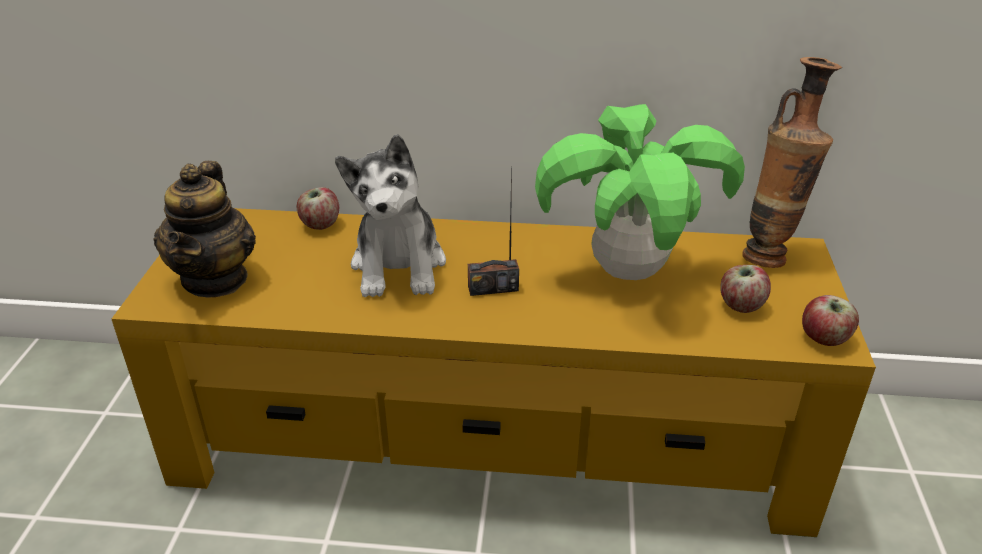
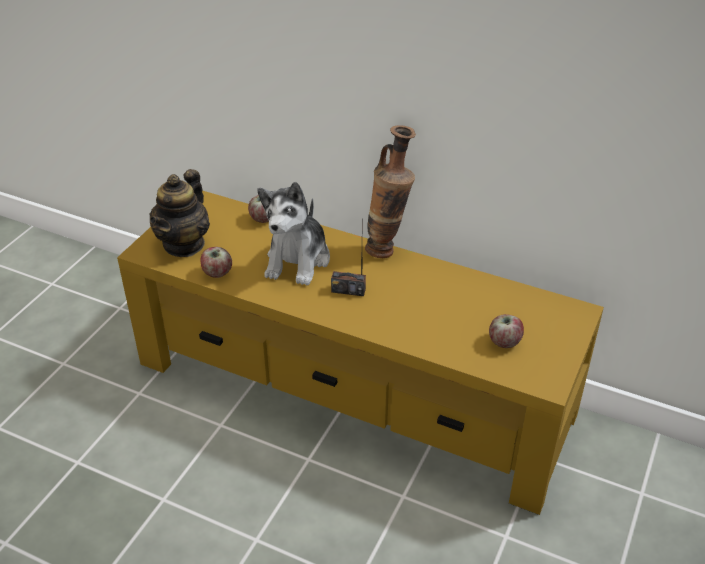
camera: 20 degrees right, 5 degrees up
(627, 271) = (444, 299): potted plant -> none
(770, 255) = (553, 310): vase -> vase (388, 249)
(824, 339) = (544, 379): apple -> apple (217, 273)

